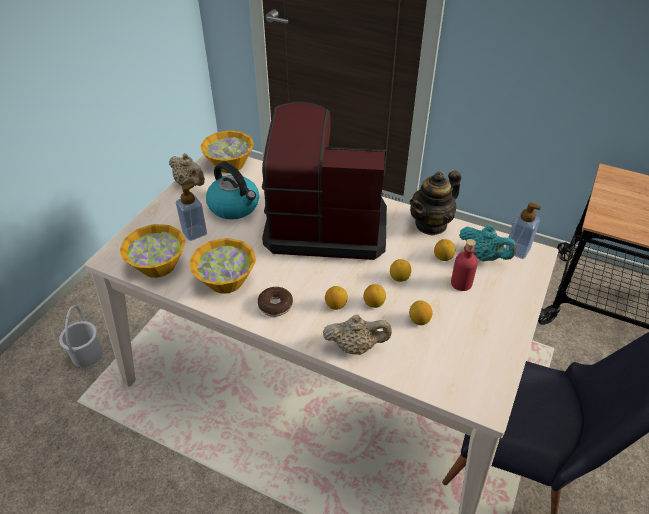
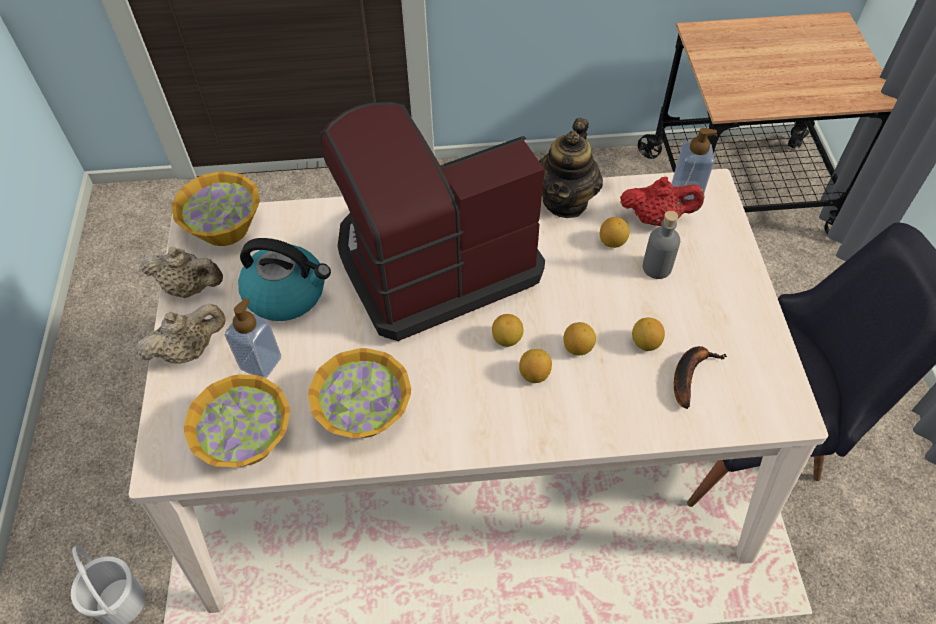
camera: 30 degrees left, 10 degrees up
(275, 305) = (459, 415): donut -> none
(356, 346) = (599, 418): beige teapot -> beige teapot (190, 350)
(399, 278) = (582, 296): lemon -> lemon (507, 339)
(435, 350) = (690, 374): none -> banana
(461, 283) = (656, 267): red bottle -> grey bottle
(483, 256) = (656, 218): turquoise teapot -> red teapot

